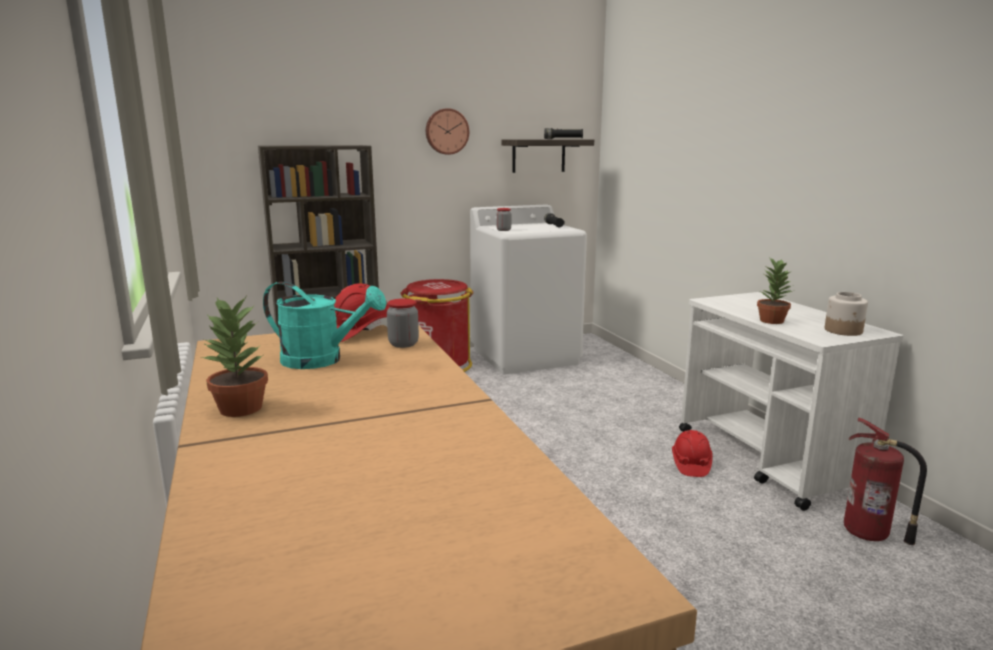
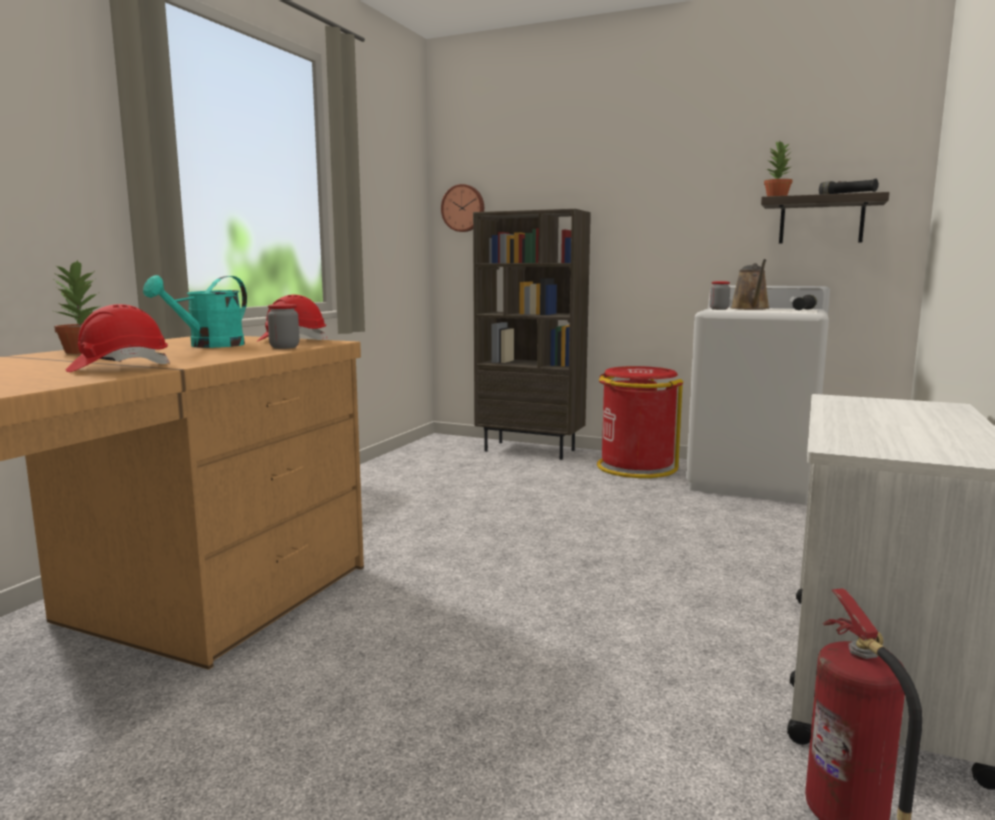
camera: 45 degrees right, 5 degrees down
(322, 360) = (209, 346): turquoise watering can -> turquoise watering can turned 60 degrees clockwise
(446, 131) = (692, 194): wall clock -> wall clock (463, 208)
(519, 227) = (751, 309): none -> brown watering can
(690, 464) = (736, 633): red hard hat -> red hard hat (119, 368)
(771, 320) = (845, 423): potted plant -> potted plant (777, 197)
(843, 331) = (929, 449): jar -> none

